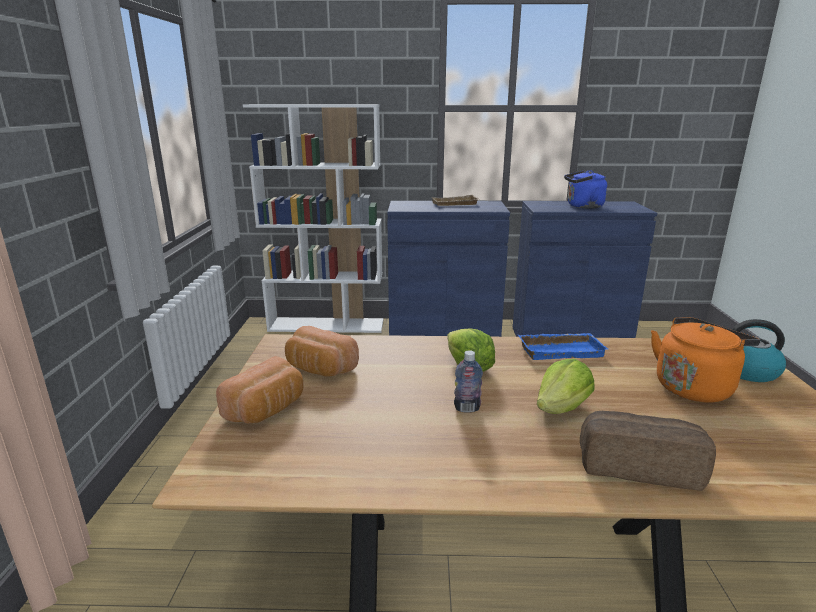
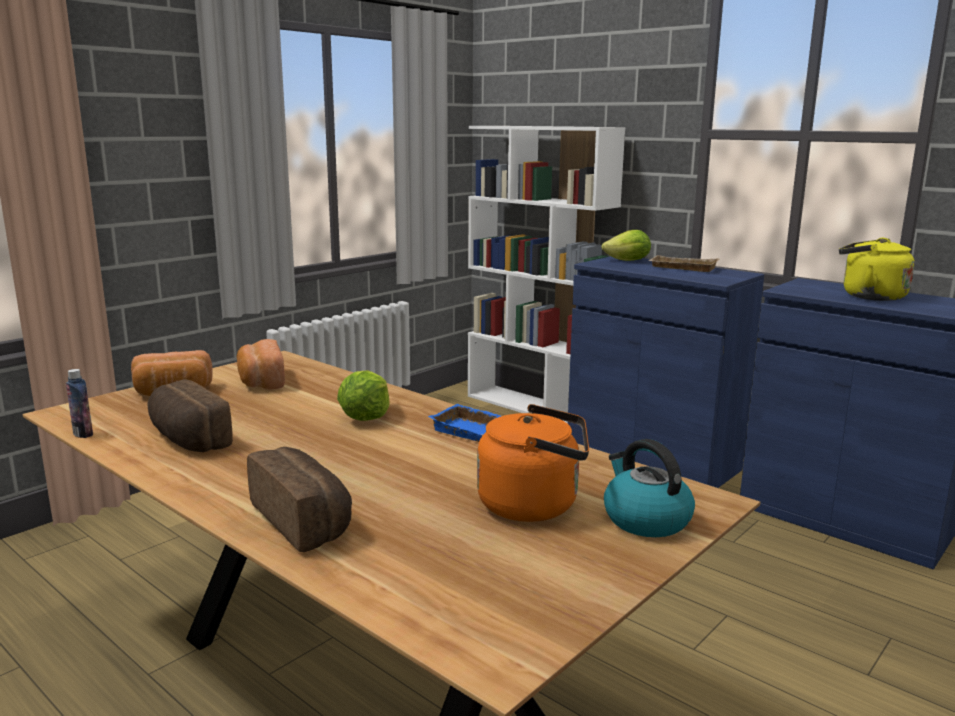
camera: 40 degrees right, 5 degrees down
(395, 447) = (187, 439): none -> bread
(467, 408) = (289, 439): bottle -> bottle (83, 434)
(562, 408) = (359, 467): lettuce -> lettuce (628, 261)
(582, 206) = (869, 296): blue kettle -> yellow kettle

